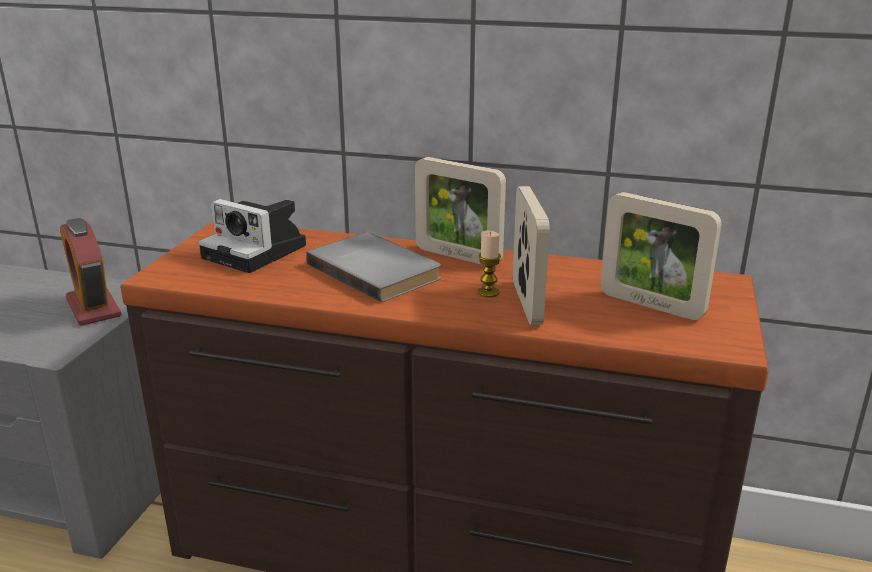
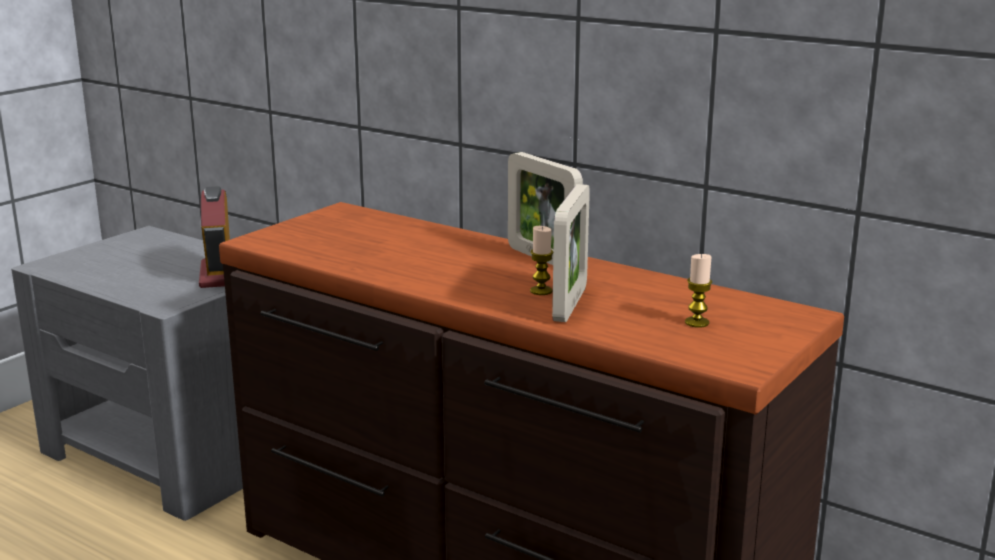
camera: 20 degrees right, 5 degrees down
(258, 252) = (356, 232): camera -> none
(377, 270) = (452, 260): grey book -> none
(651, 305) = (696, 323): picture frame -> candle

